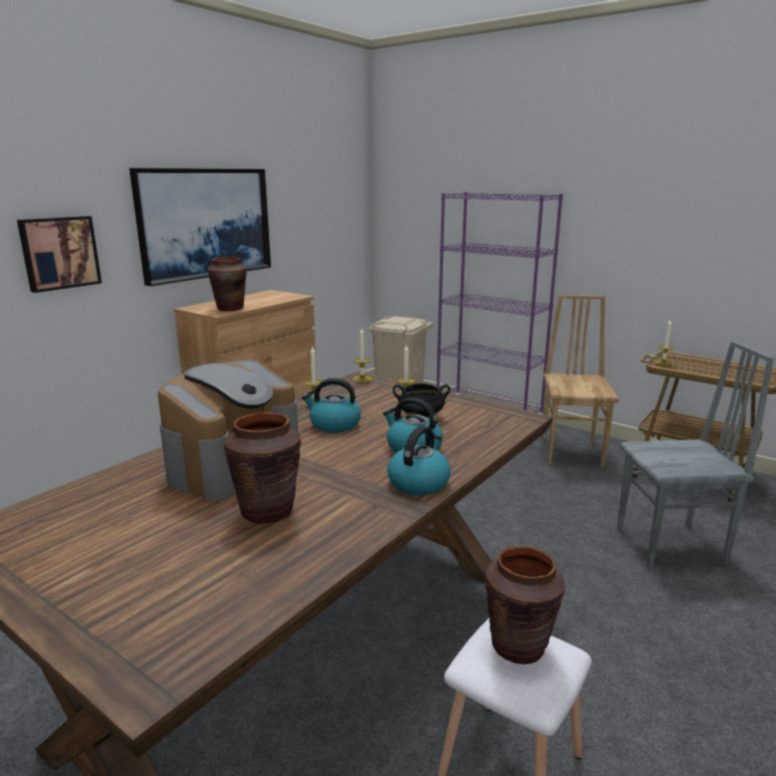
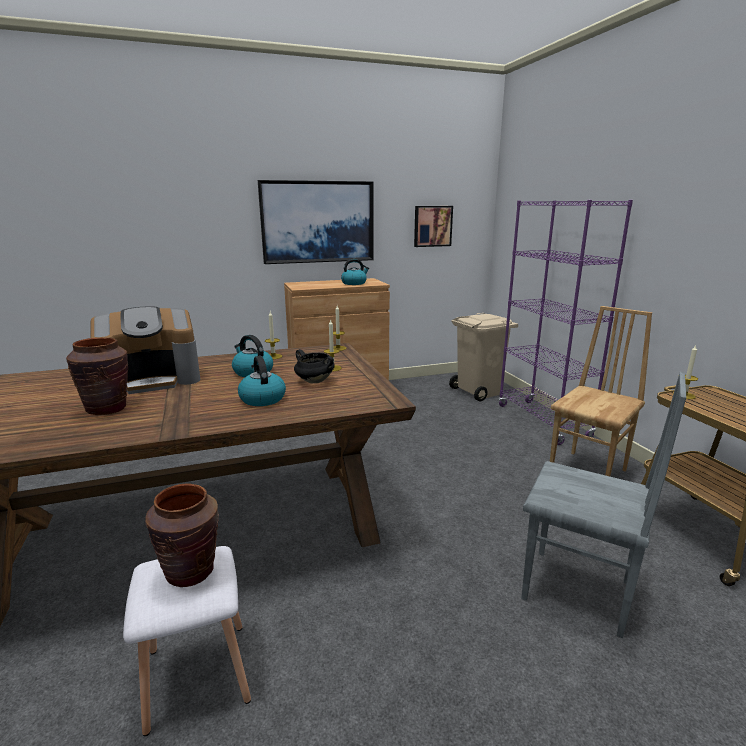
camera: 35 degrees right, 0 degrees up
(59, 253) = (203, 236): picture -> picture (432, 226)
(230, 308) = (313, 286): brown vase -> none
(419, 482) = (213, 420): kettle -> kettle (354, 283)

